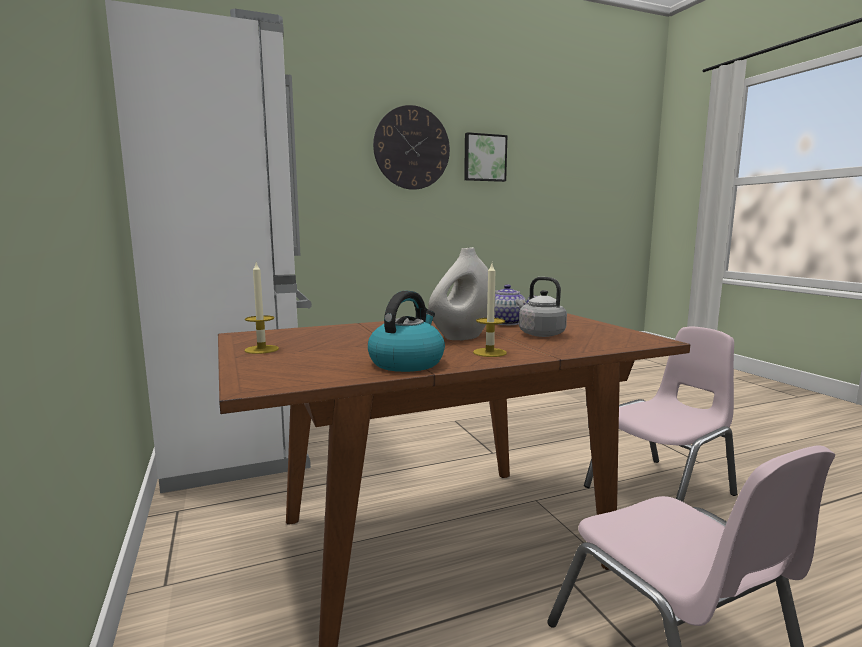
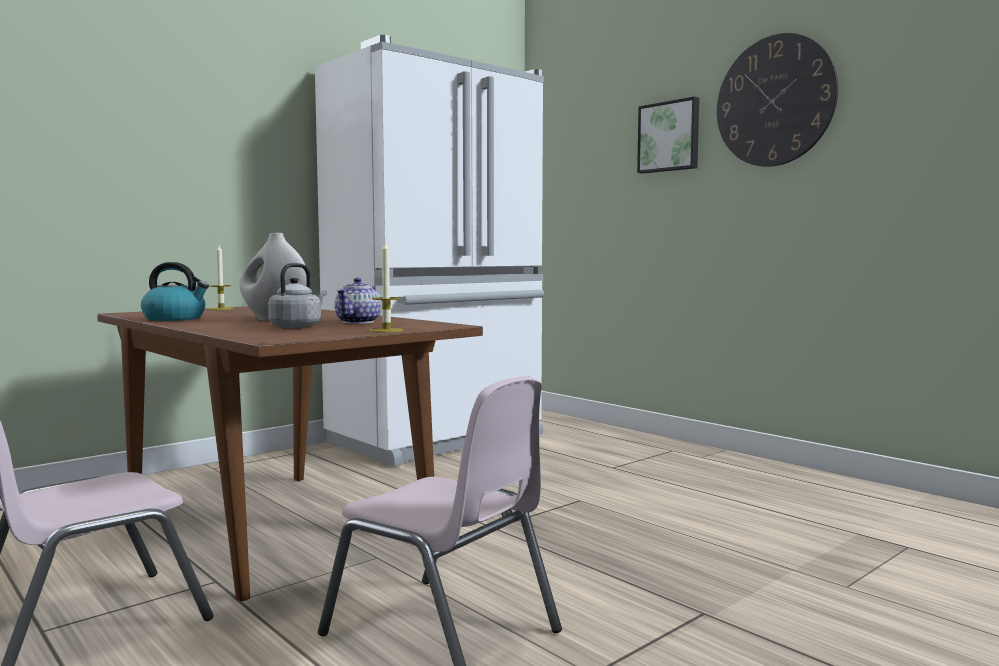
camera: 70 degrees right, 5 degrees down
(484, 158) = (913, 89): picture -> picture (669, 137)
(489, 352) = (209, 323): candle -> candle (386, 330)

